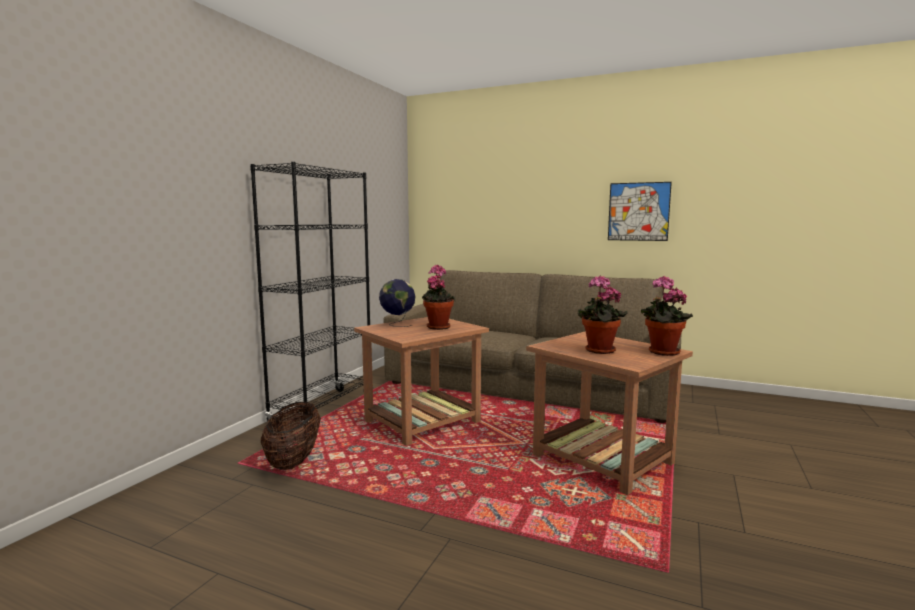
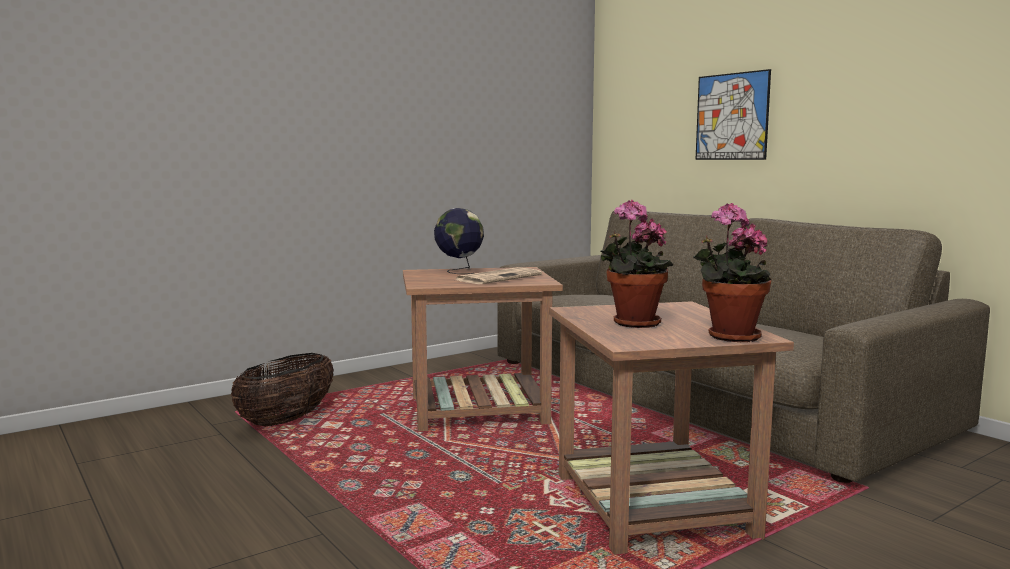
camera: 30 degrees right, 0 degrees up
(323, 409) = (389, 377): black bookcase -> none
(437, 327) = (499, 277): potted plant -> newspaper
(638, 211) = (919, 108): picture -> picture (732, 116)

